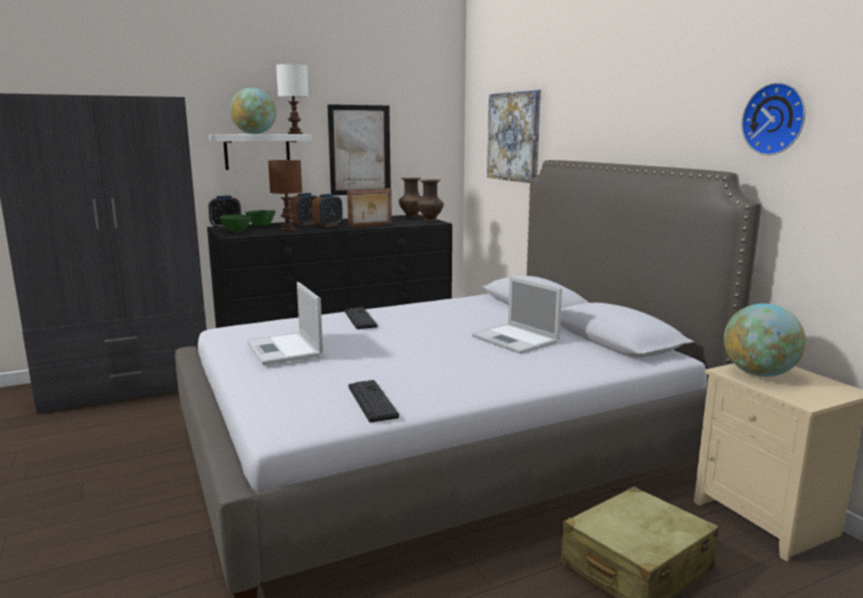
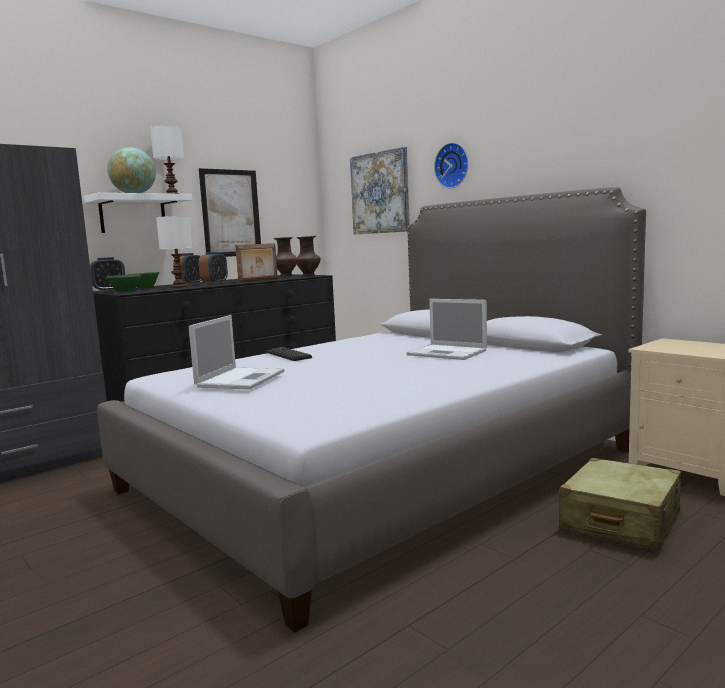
camera: 15 degrees left, 5 degrees down
(285, 349) = (241, 379): laptop -> laptop turned 120 degrees counterclockwise
(288, 230) = (180, 287): brown table lamp -> white table lamp
(372, 401) = (371, 400): keyboard -> none
(759, 374) = (671, 346): globe -> none
(776, 119) = (647, 140): wall clock -> wall clock (453, 165)

